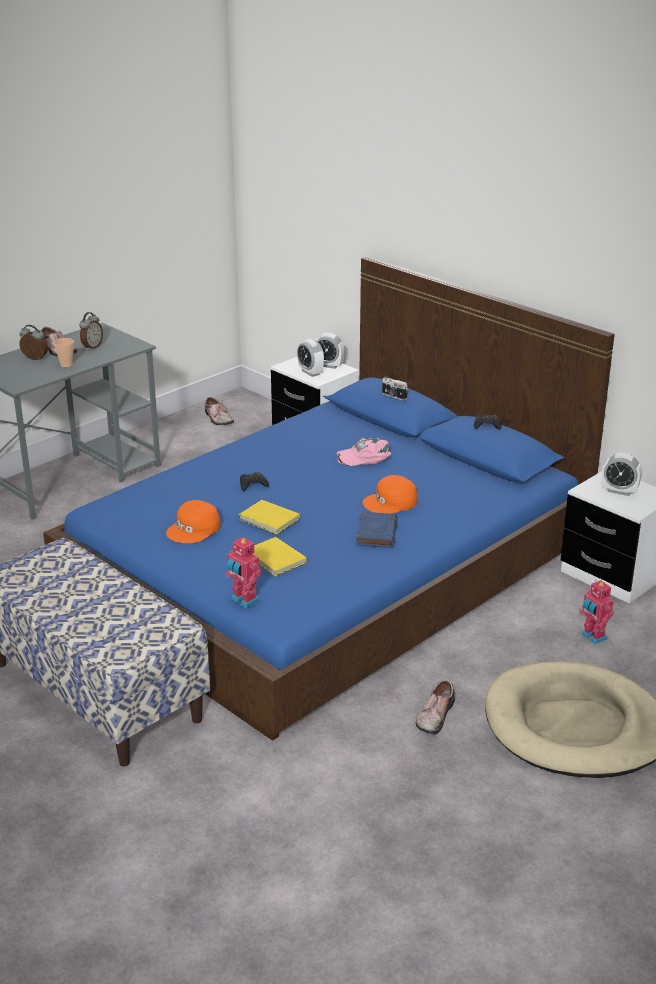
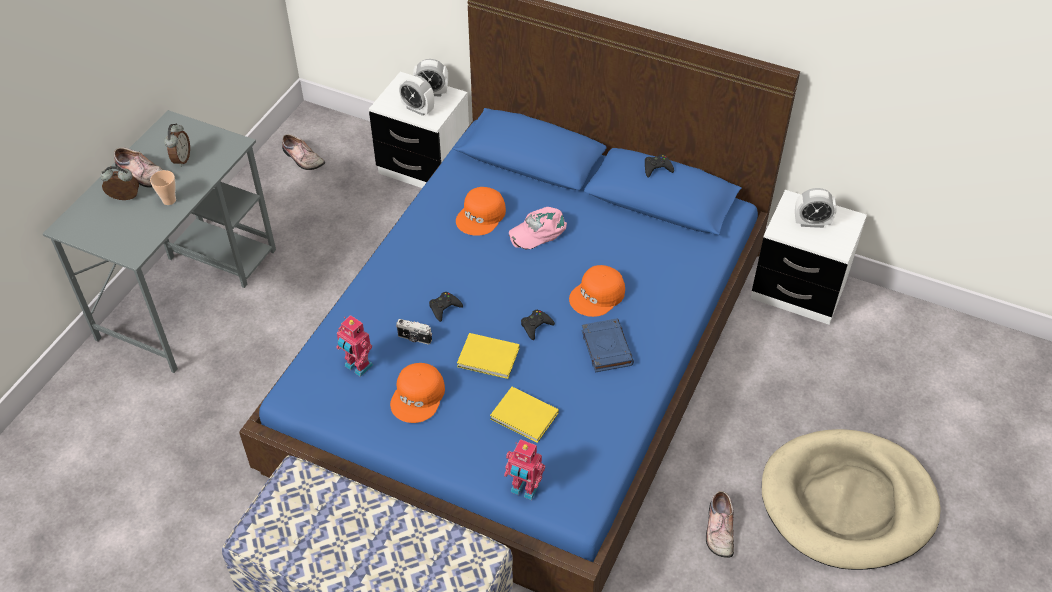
camera: 20 degrees left, 20 degrees up
(322, 441) = (481, 216): none -> orange cap
(323, 509) = (536, 326): none -> black game controller
(393, 396) = (540, 143): camera -> camera (414, 338)
(593, 637) = (815, 380): toy robot -> toy robot (357, 367)

